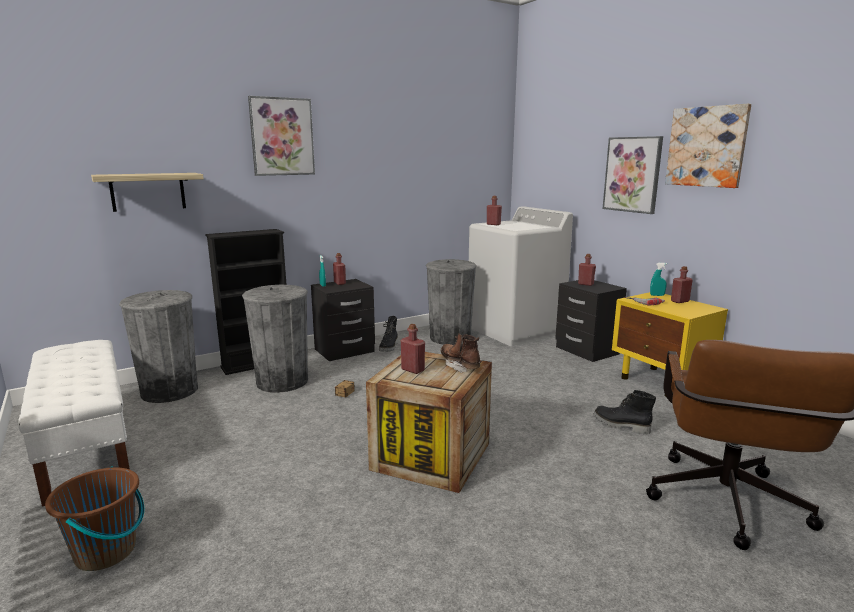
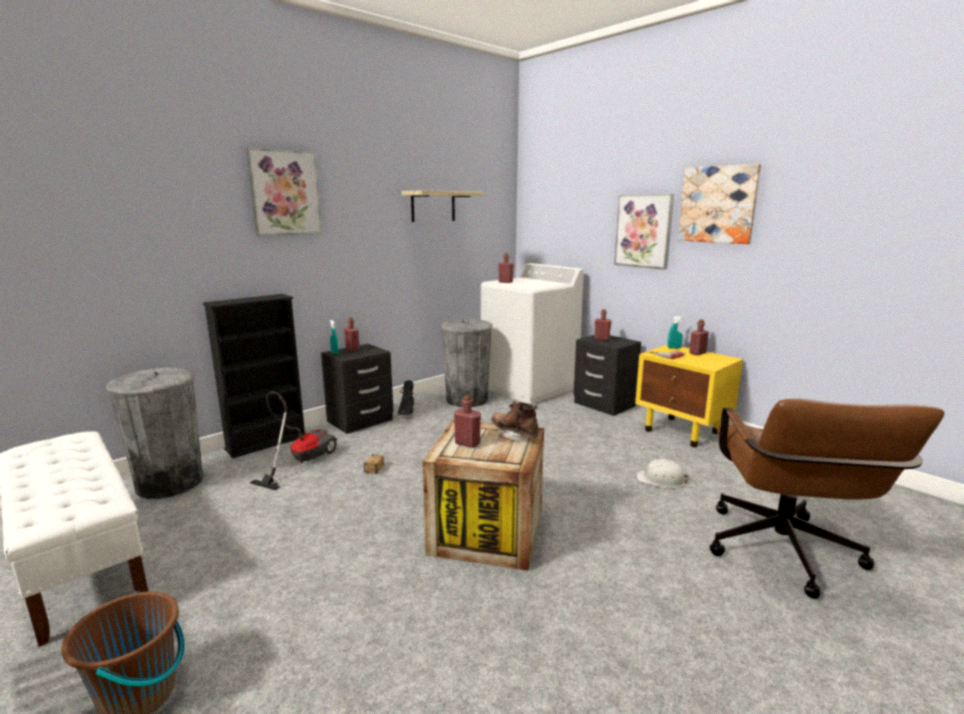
camera: 10 degrees left, 0 degrees up
(148, 191) = (133, 256): shelf -> shelf (433, 206)
(282, 381) = (300, 461): grey trash can -> vacuum cleaner
(621, 425) = (661, 480): black boot -> white hard hat

